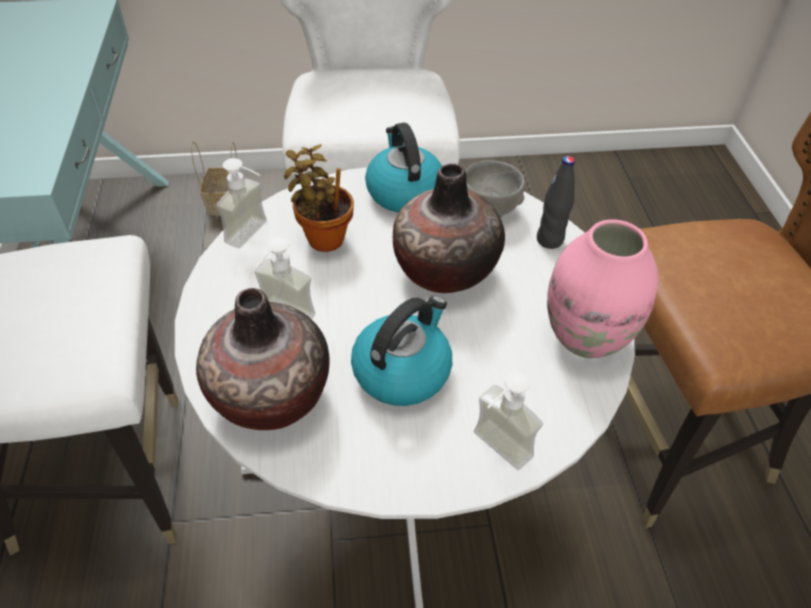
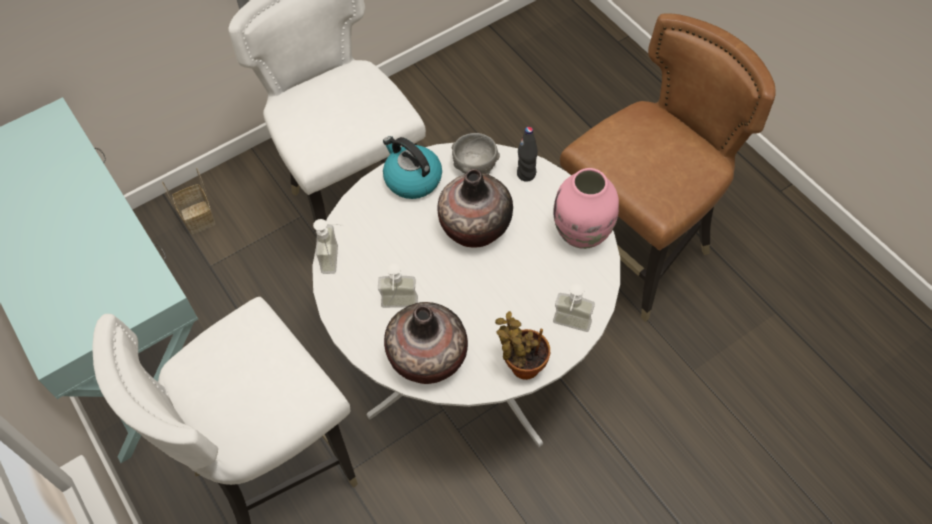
camera: 25 degrees left, 10 degrees up
(323, 237) = (383, 239): potted plant -> potted plant (522, 365)
(402, 370) = (492, 306): kettle -> none

